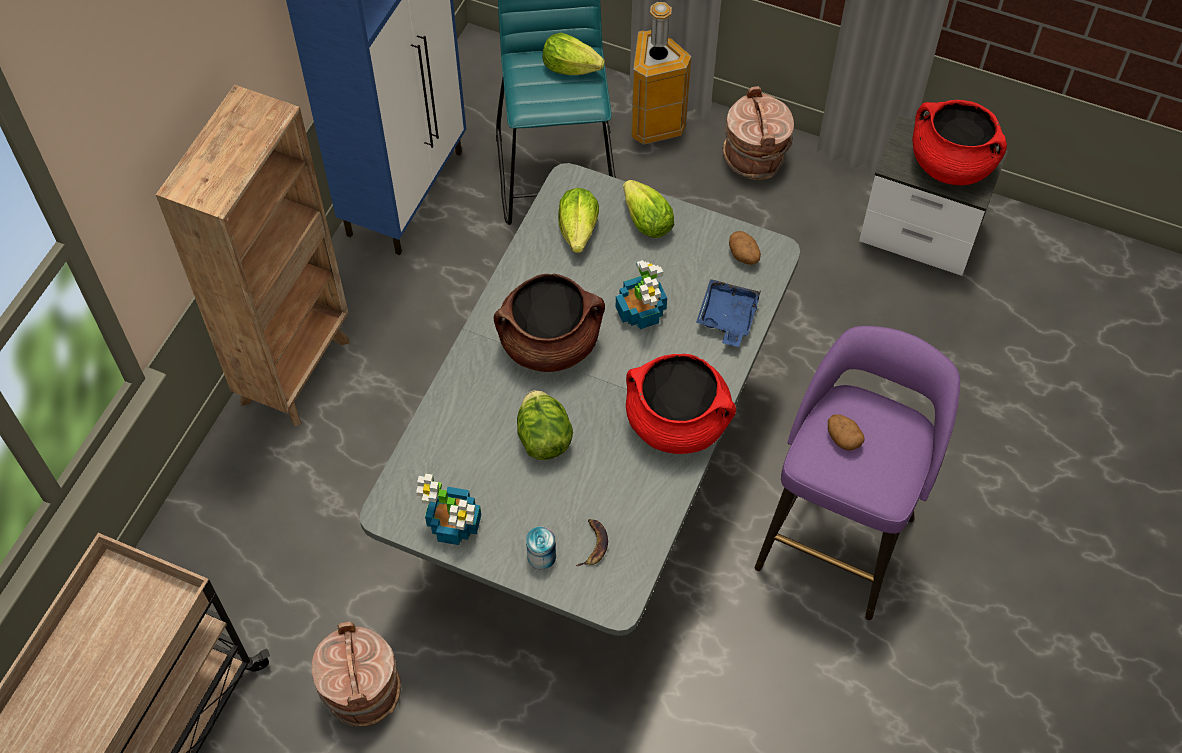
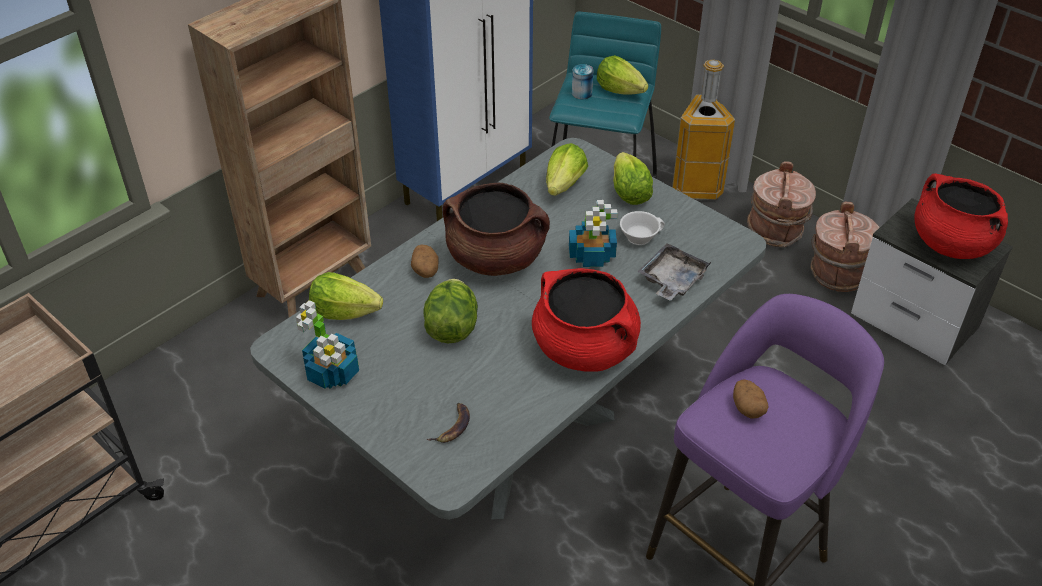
camera: 20 degrees right, 15 degrees down
(361, 691) = (229, 546): brown bucket -> brown bucket (837, 273)
(431, 452) = (344, 312): none -> lettuce
(541, 556) = (398, 422): can -> can (581, 93)
(677, 273) = (639, 236): none -> white cup
(727, 317) = (672, 280): blue tray -> grey tray
(744, 256) = (709, 238): potato -> potato (425, 271)

